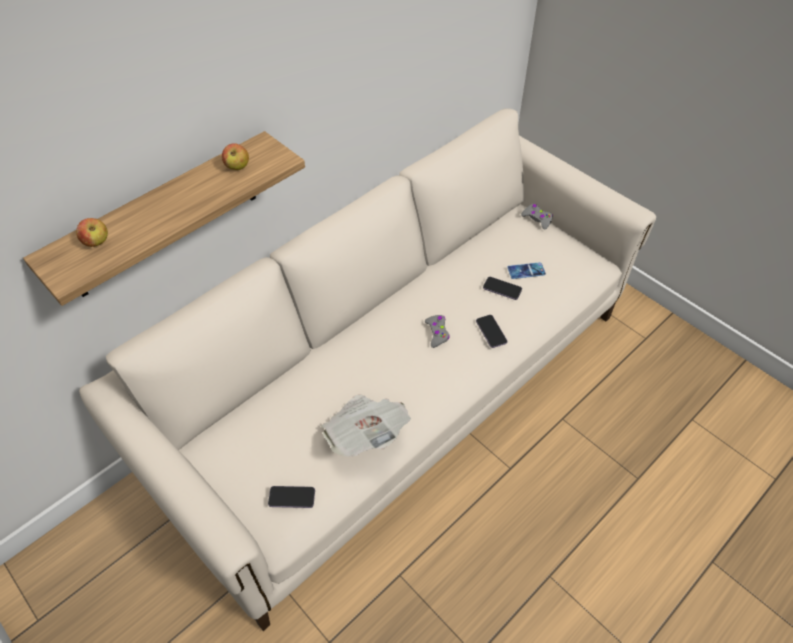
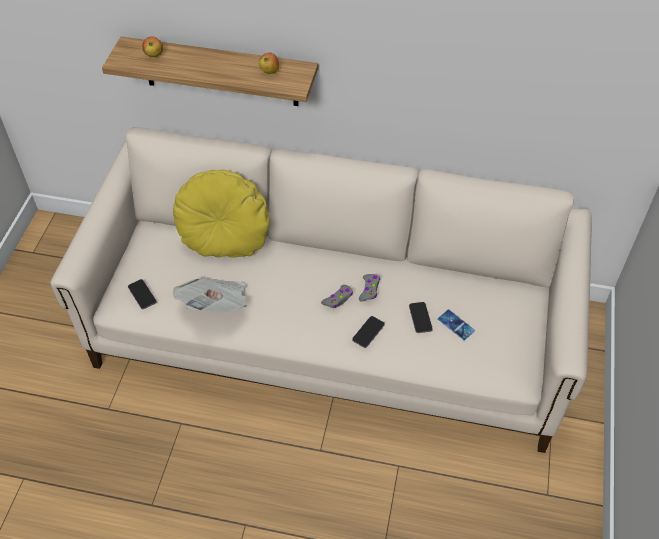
camera: 55 degrees right, 0 degrees up
(289, 386) = (225, 244): none -> yellow pillow
(537, 219) = (530, 305): grey game controller -> grey game controller (369, 290)

